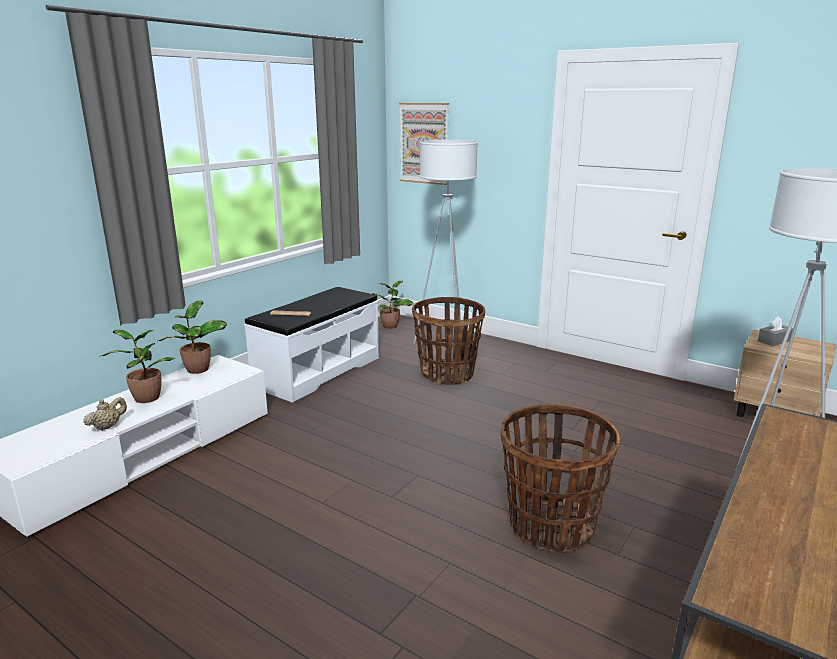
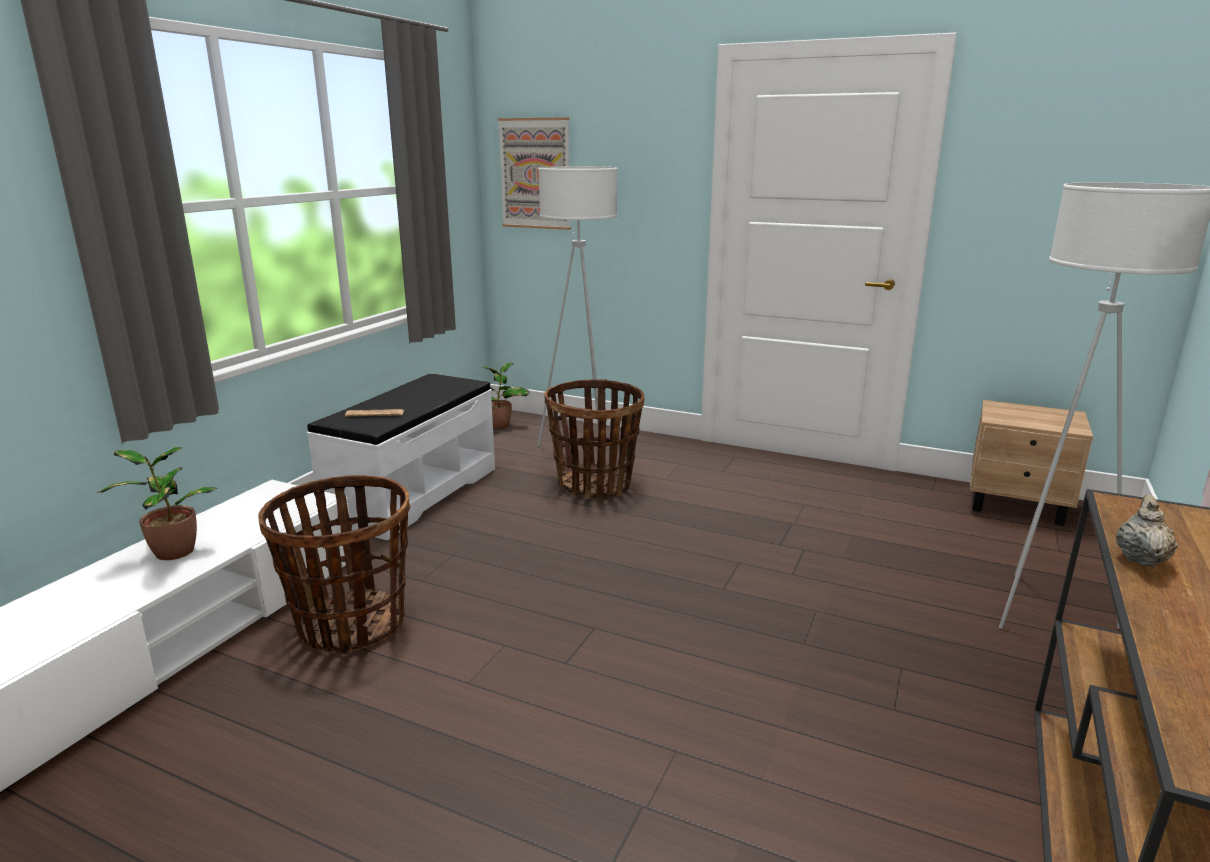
camera: 10 degrees left, 0 degrees up
(107, 426) = (119, 602): beige teapot -> beige teapot (1140, 559)
(197, 370) = (245, 504): potted plant -> none
(550, 526) = (795, 680): basket -> basket (350, 625)
(774, 341) = (1013, 412): grey tissue box -> none

